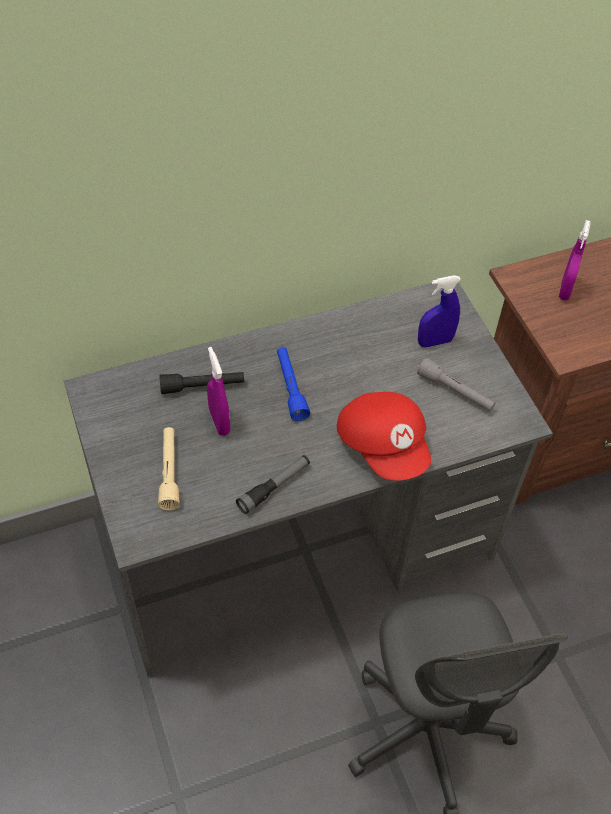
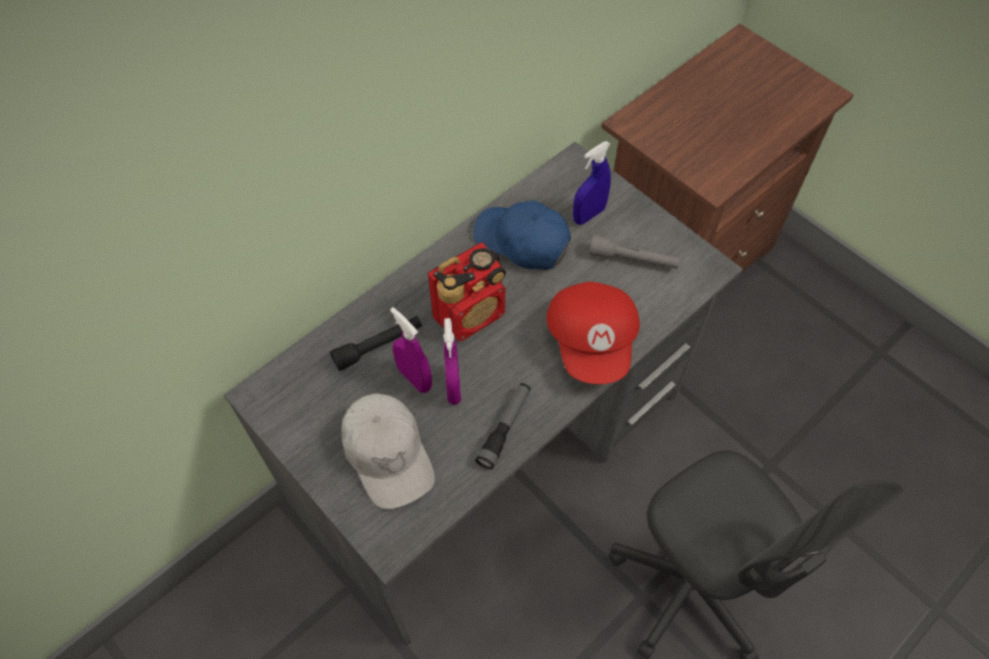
camera: 20 degrees left, 5 degrees up
(169, 472) = (388, 454): beige flashlight -> white cap
(290, 388) = (470, 314): blue flashlight -> radio
(365, 344) = (522, 241): none -> blue cap
(384, 446) = (592, 341): red cap -> red cap turned 45 degrees clockwise
(565, 290) = (681, 120): purple spray bottle -> purple spray bottle (453, 387)

